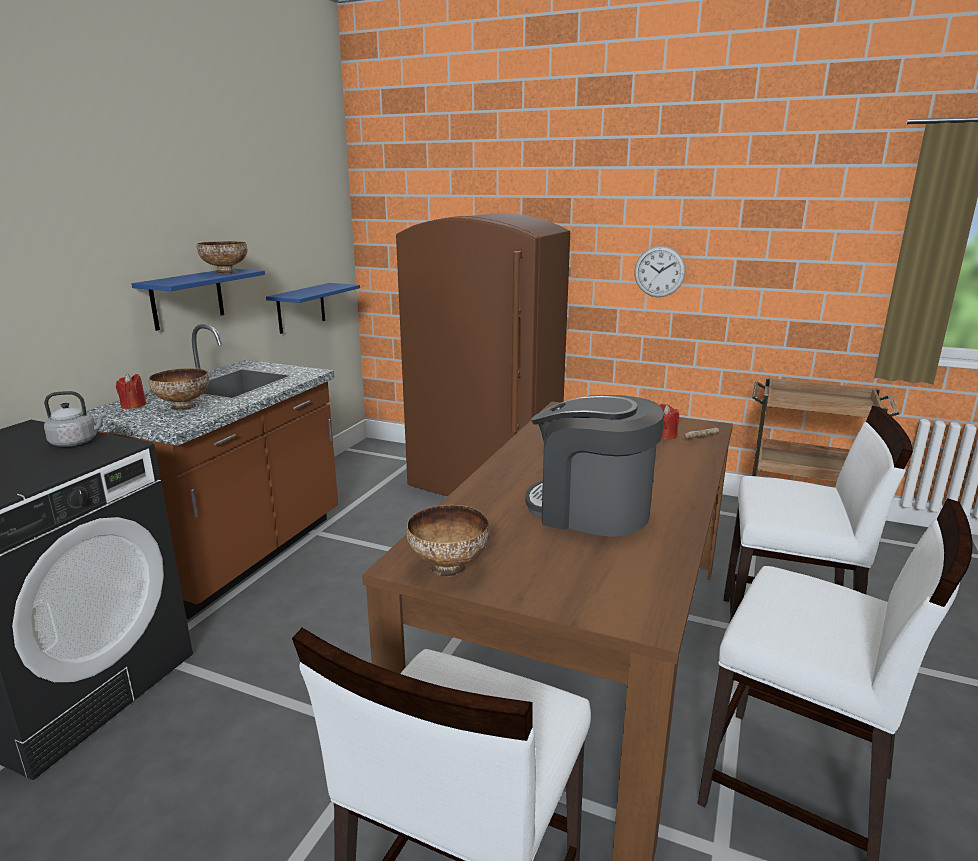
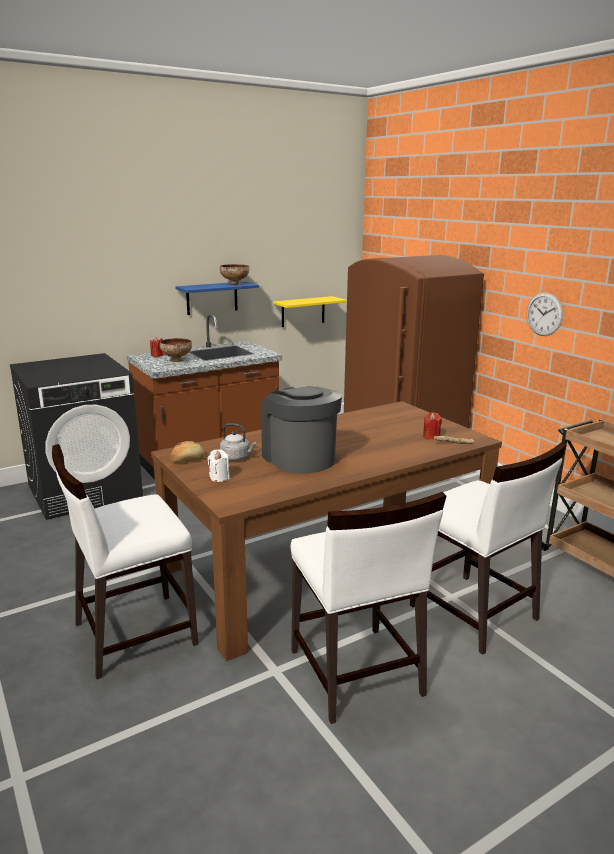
camera: 35 degrees right, 0 degrees up
(77, 442) = (105, 366): grey kettle -> grey kettle (237, 458)
(301, 308) = (303, 311): blue shelf -> yellow shelf
(449, 568) = (187, 460): bowl -> bread
(549, 580) = (219, 477): none -> white candle

